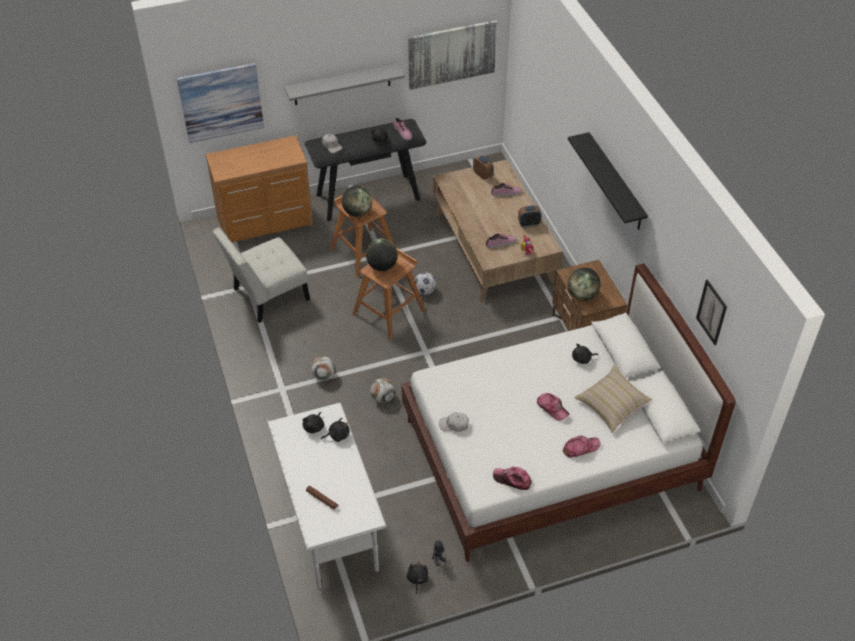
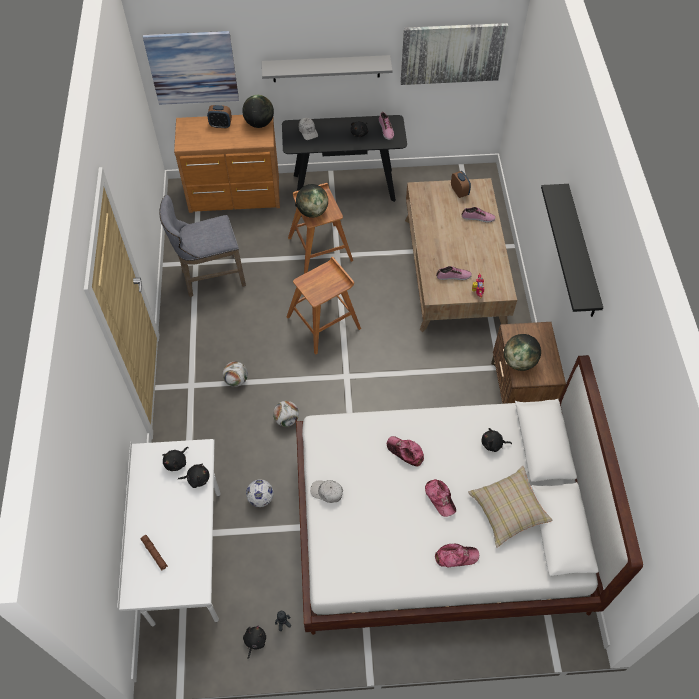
camera: 15 degrees right, 10 degrees up
(267, 296) = (209, 277): white chair -> grey stool
(382, 266) = (317, 280): globe -> globe (259, 123)
(424, 291) = (367, 306): football -> football (261, 498)
(512, 480) = (368, 577): cap -> cap (405, 452)
(528, 224) = (490, 260): alarm clock -> alarm clock (221, 125)
(711, 312) = (642, 456): picture -> none

